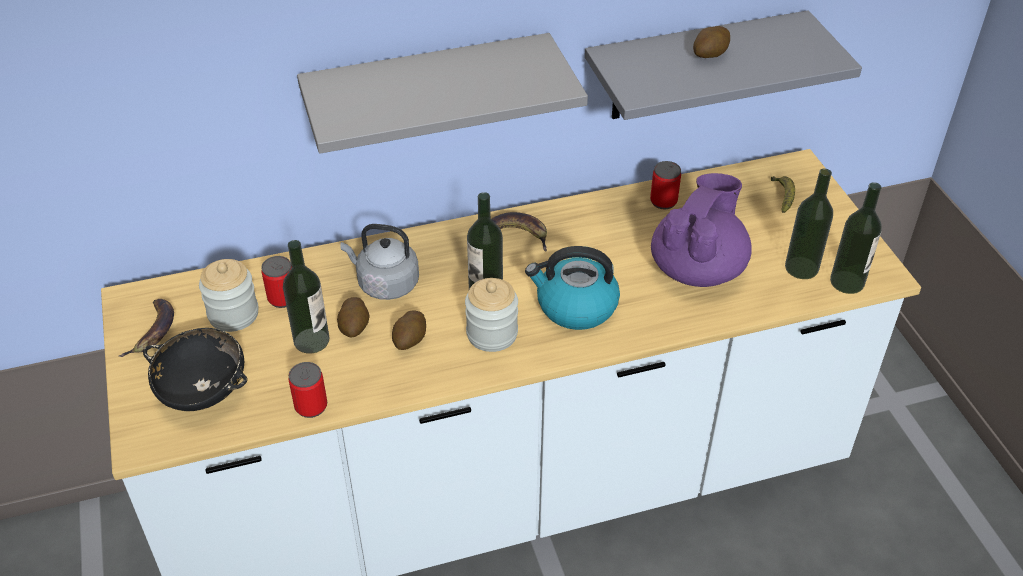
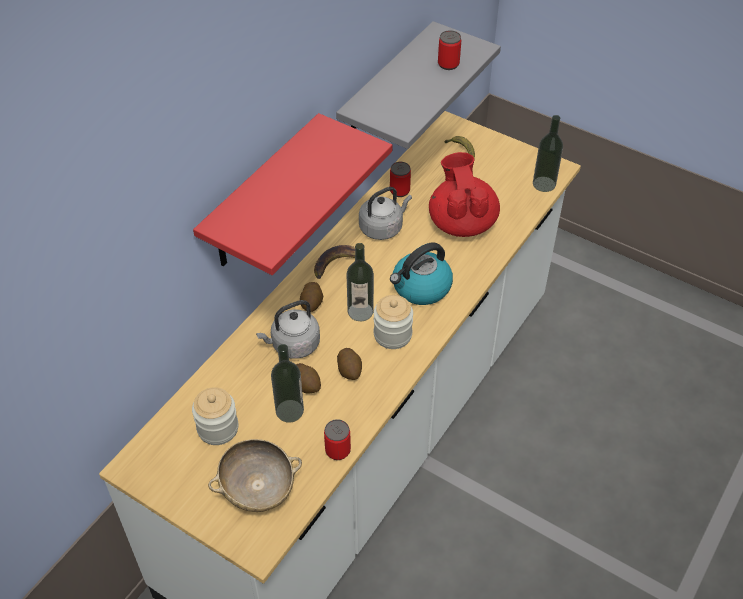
camera: 40 degrees left, 5 degrees up
(154, 332) = (177, 476): banana -> none
(203, 390) = (258, 488): black bowl -> beige bowl
(282, 298) = (238, 397): can -> can (448, 64)
(428, 92) = (262, 195): grey shelf -> red shelf
(603, 227) = (383, 227): none -> grey kettle
(698, 268) = (462, 222): purple teapot -> red teapot
(710, 55) = (413, 79): potato -> potato (312, 304)
(801, 268) = (514, 189): bottle -> none

